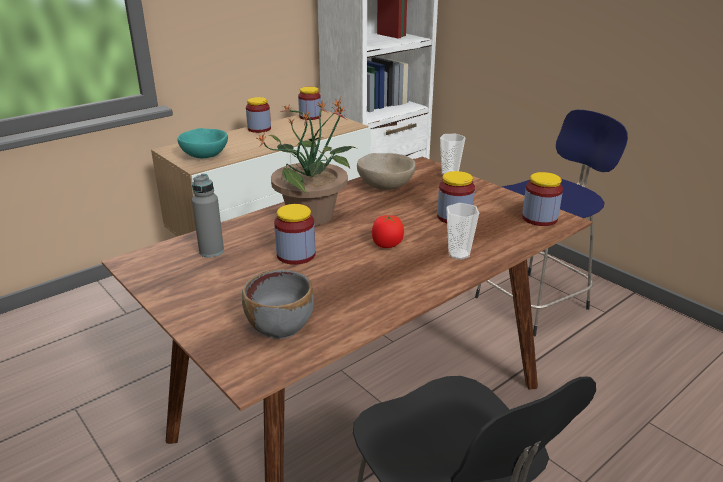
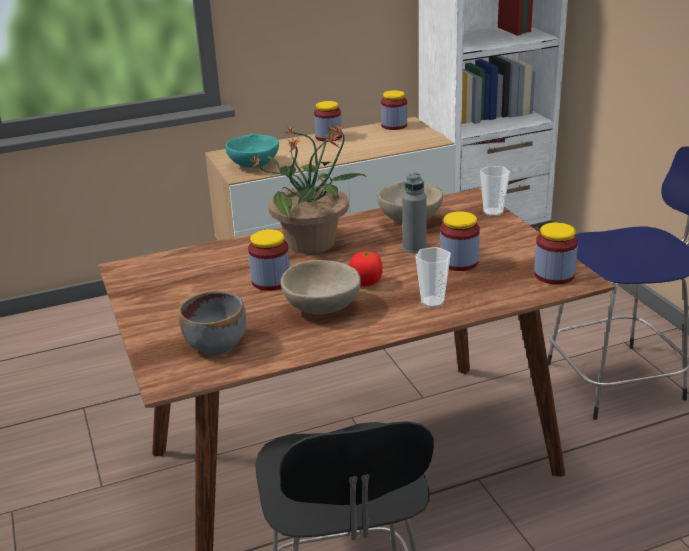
camera: 20 degrees right, 0 degrees up
(211, 251) = (196, 267): grey bottle -> grey bottle (414, 248)
(362, 273) = (321, 308): none -> beige bowl

